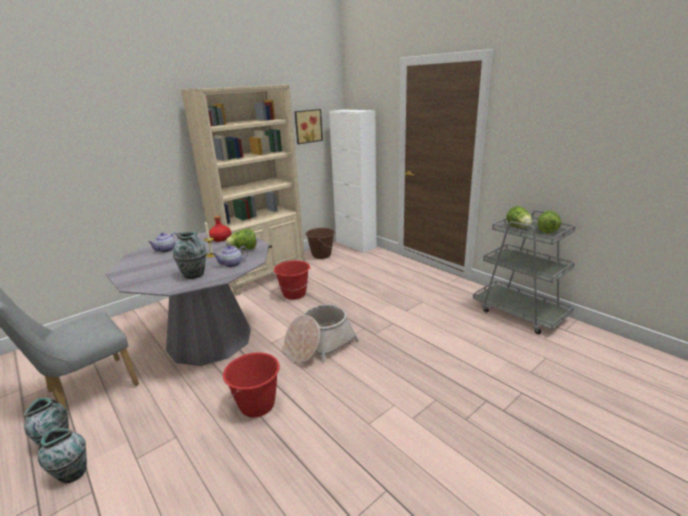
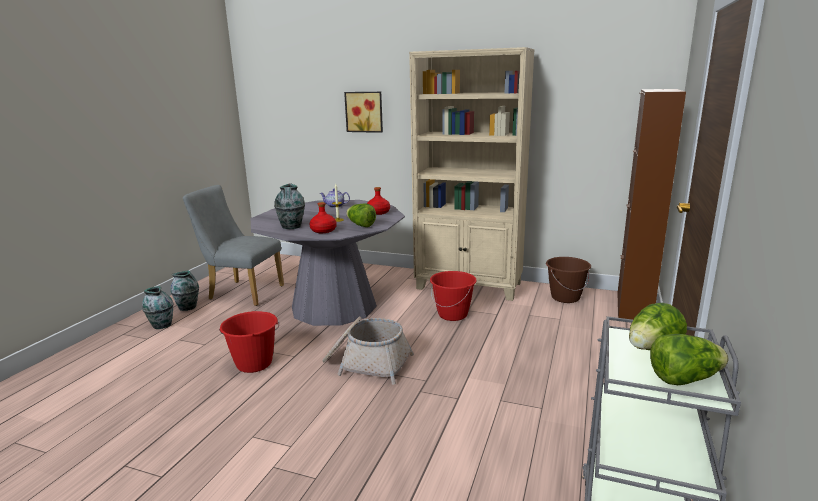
camera: 60 degrees right, 5 degrees down
(231, 264) = (323, 230): teapot -> red bottle
(307, 126) = (600, 109): picture -> picture (364, 112)
(355, 245) = (633, 308): white cabinet -> brown cabinet

